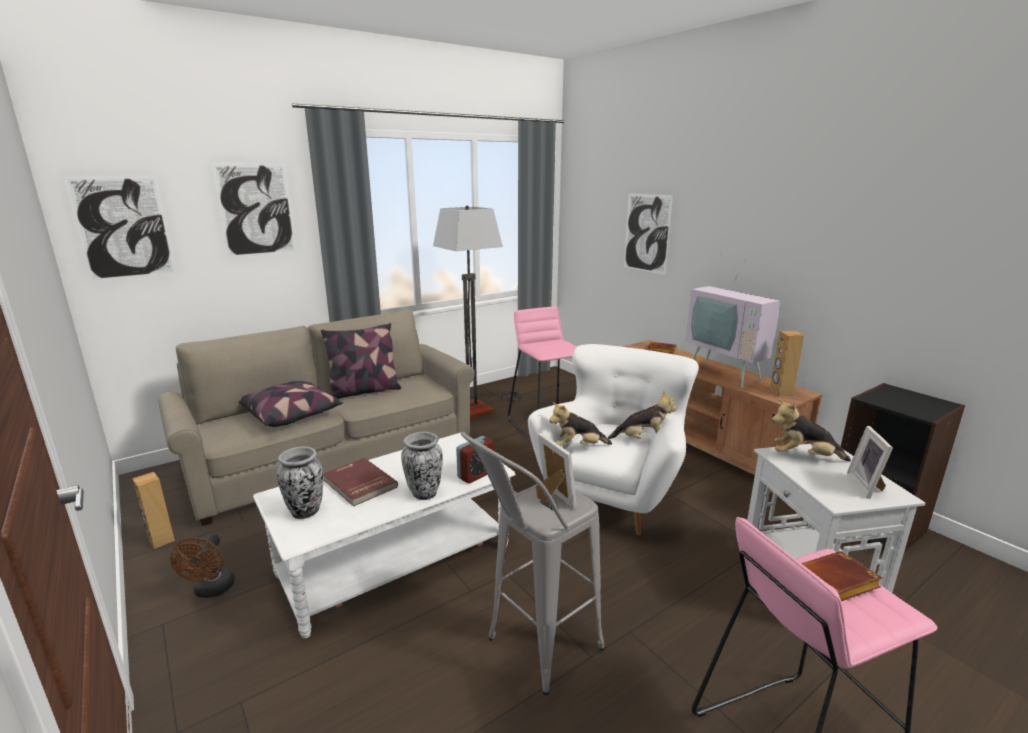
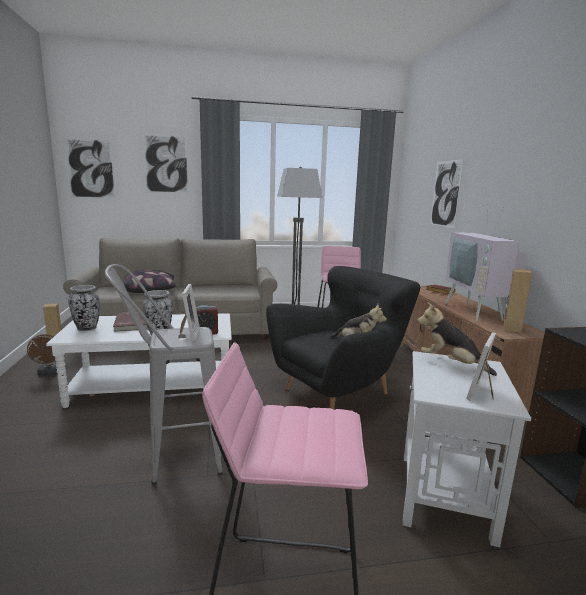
camera: 25 degrees right, 5 degrees down
(212, 591) = (50, 373): brown fan -> brown fan turned 45 degrees counterclockwise
(364, 391) = (206, 287): pillow -> none
(578, 447) = (301, 337): plush toy -> none
(613, 496) = (339, 391): white armchair -> black armchair
(835, 584) = (311, 428): brown book -> none

